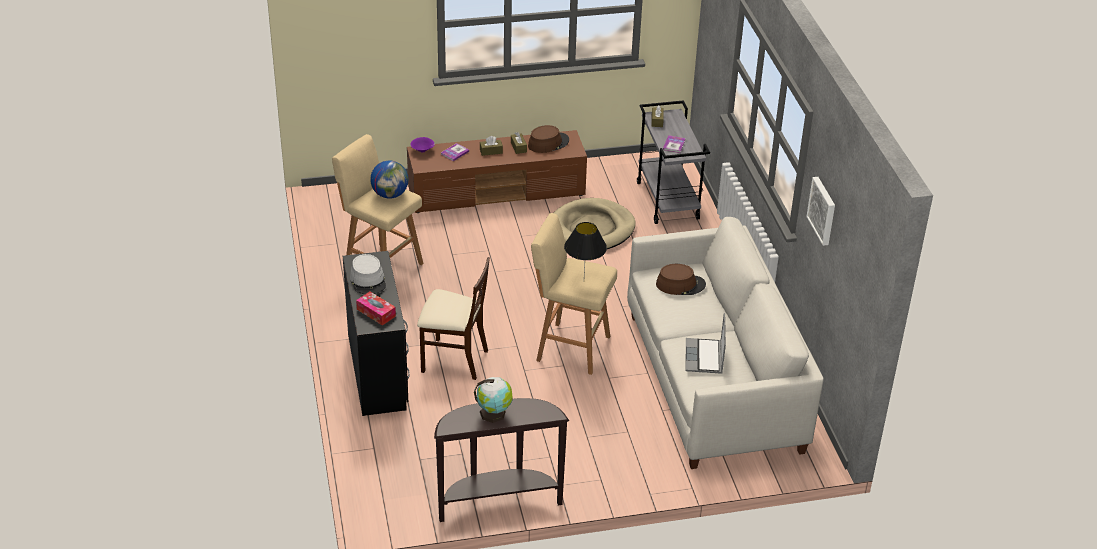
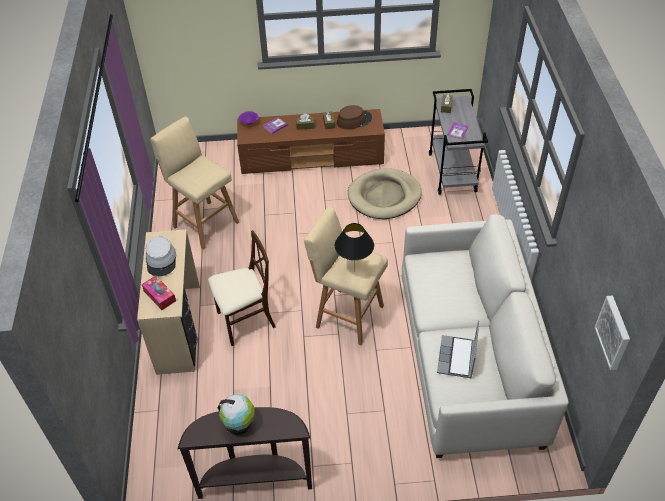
camera: 10 degrees right, 10 degrees up
(378, 371) = (180, 328): black desk -> beige desk
(390, 194) = (203, 170): globe -> none
(454, 360) = (245, 321): beige chair -> beige chair turned 45 degrees counterclockwise
(680, 284) = (445, 274): brown hat -> none
(823, 210) = (585, 234): picture -> picture (614, 332)

